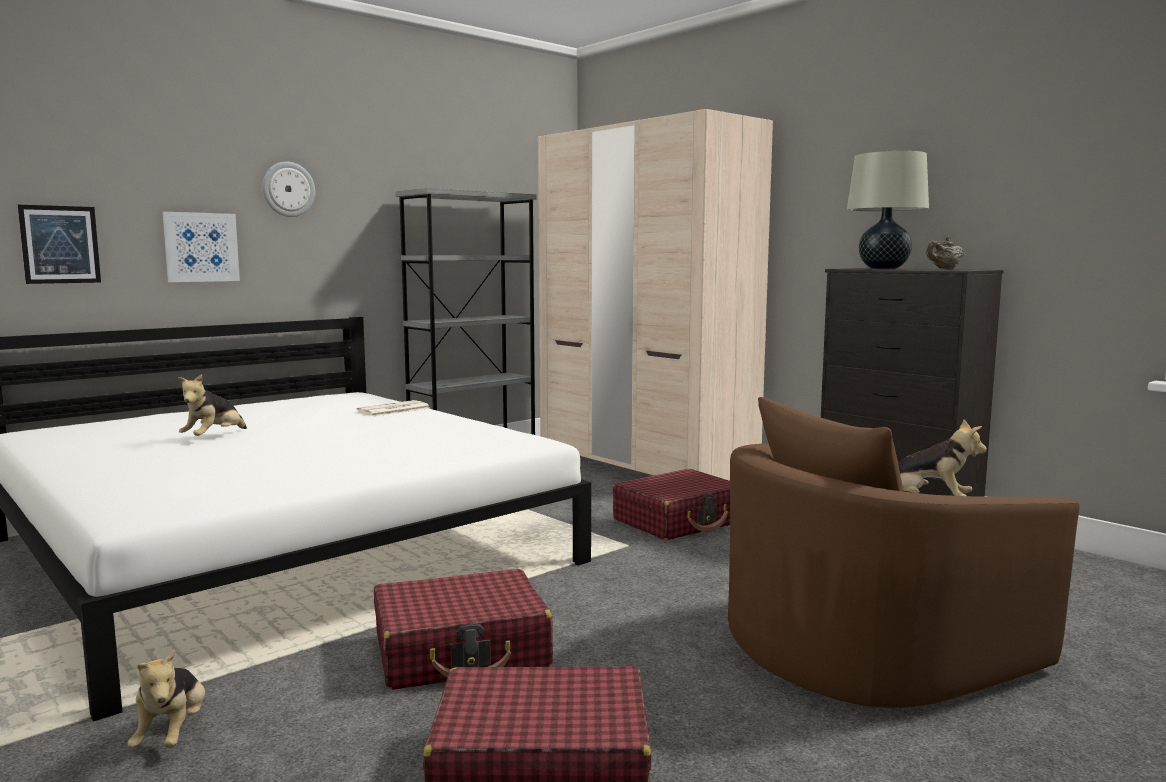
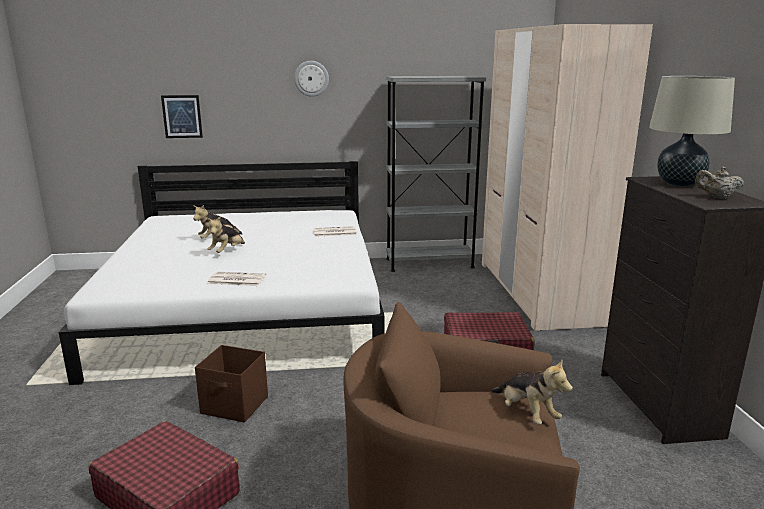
camera: 35 degrees right, 10 degrees up
(172, 734) = (82, 403): plush toy -> plush toy (227, 251)
(201, 247) = (257, 116): picture -> none
(364, 465) = (236, 280): none -> newspaper
(462, 652) = (235, 406): red suitcase -> brown storage box

